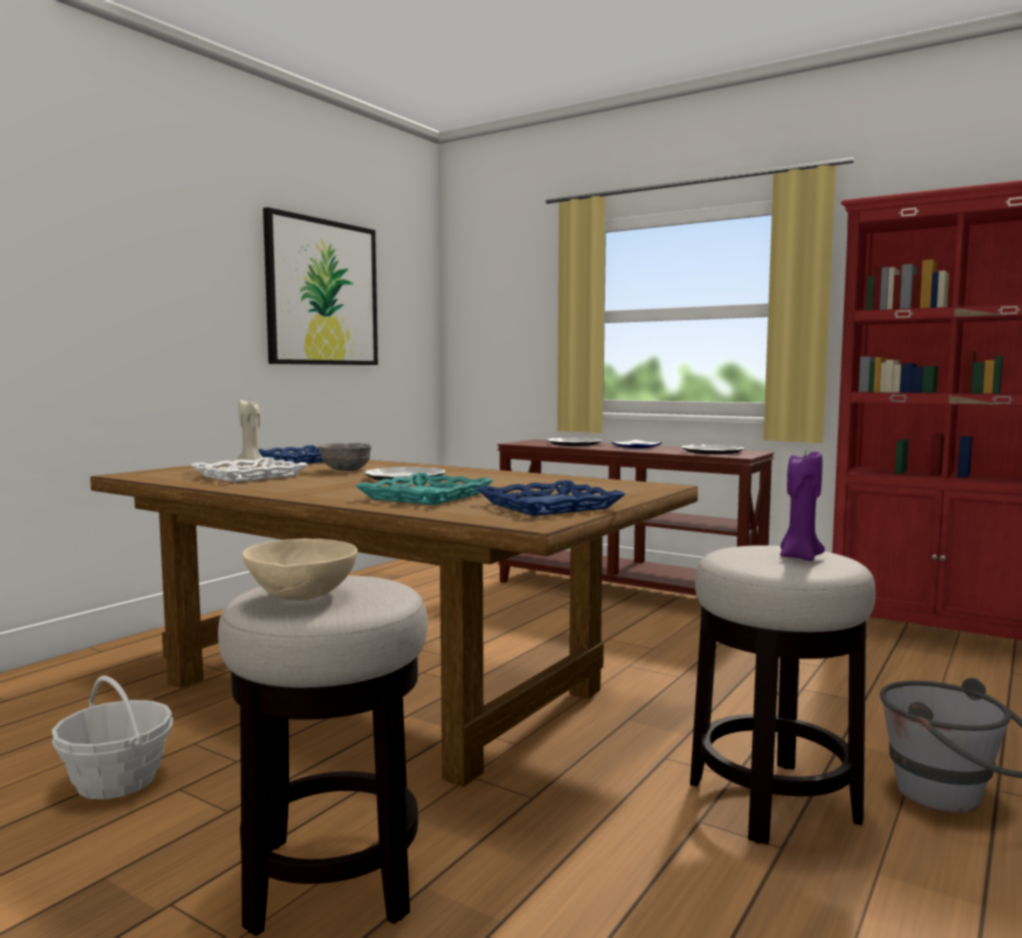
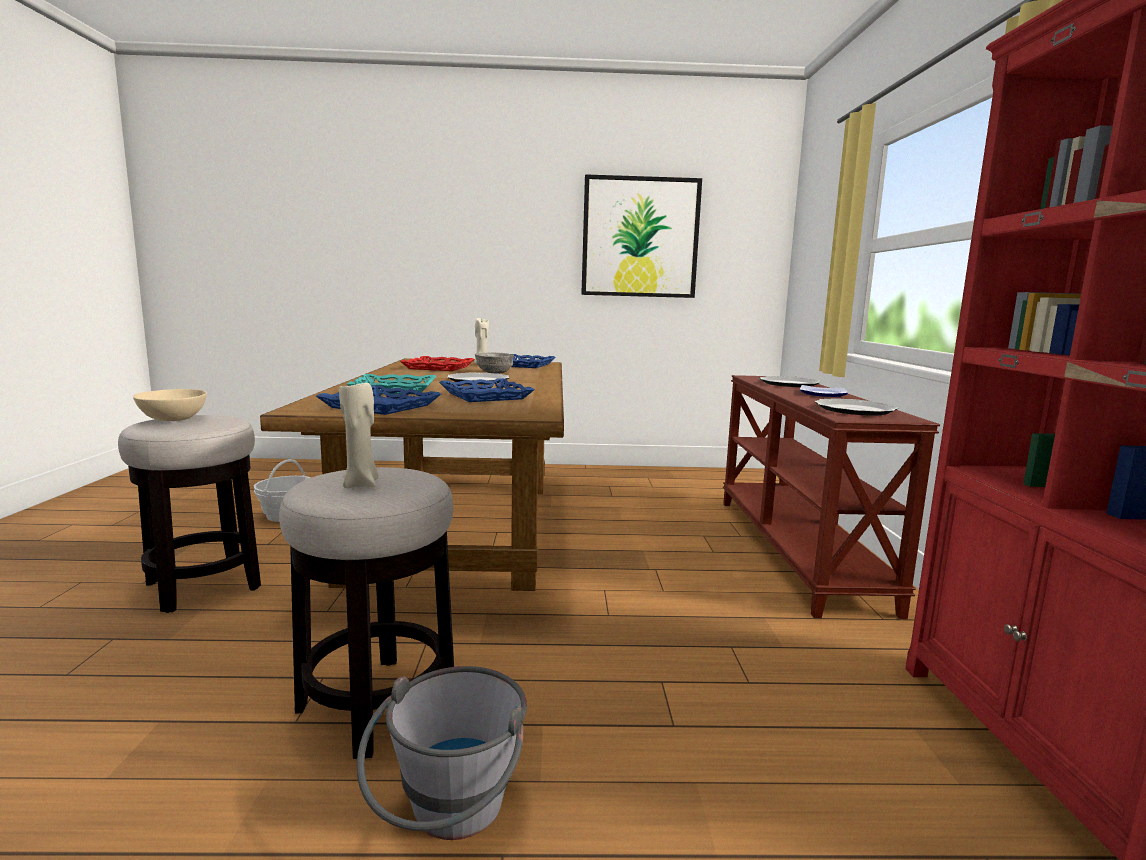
camera: 55 degrees right, 5 degrees up
(249, 476) = (439, 368): white tray -> red tray
(525, 484) = (486, 396): none -> blue tray
(799, 557) = (361, 484): purple candle -> beige candle

